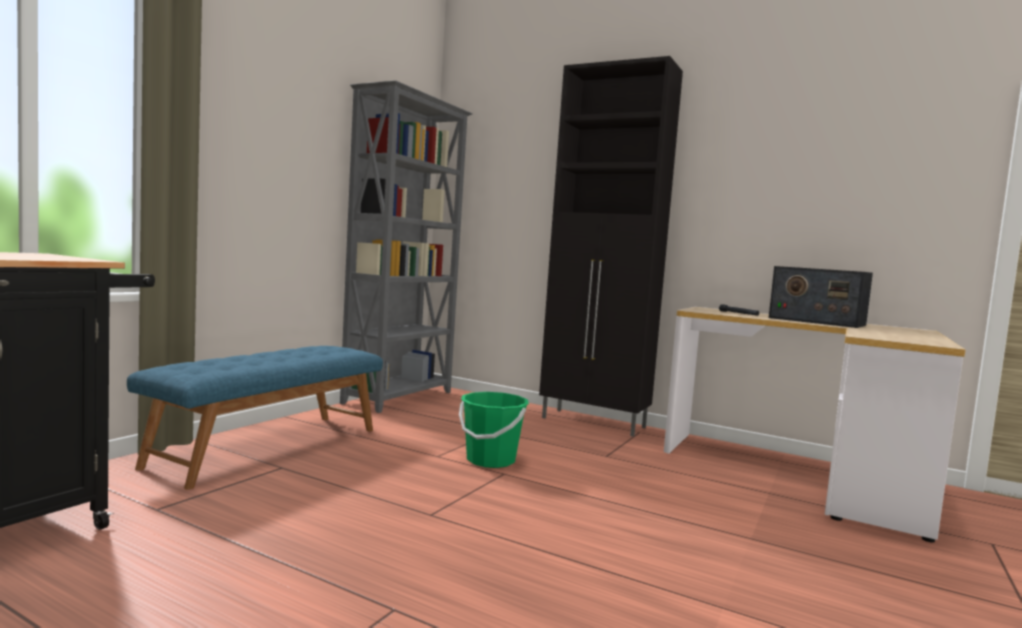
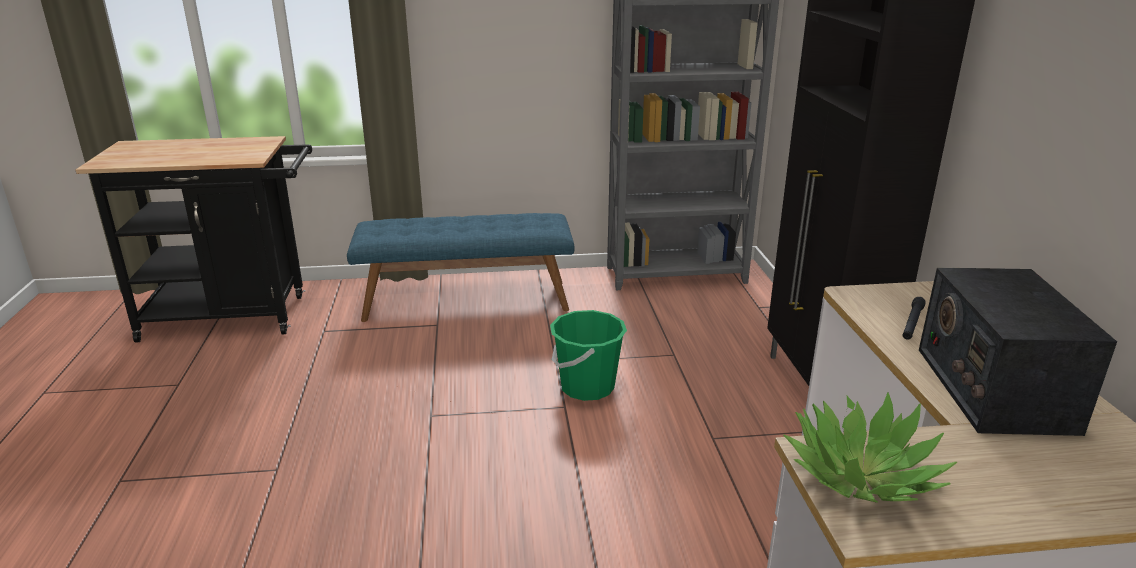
camera: 55 degrees right, 20 degrees up
(889, 337) = (861, 474): none -> potted plant

